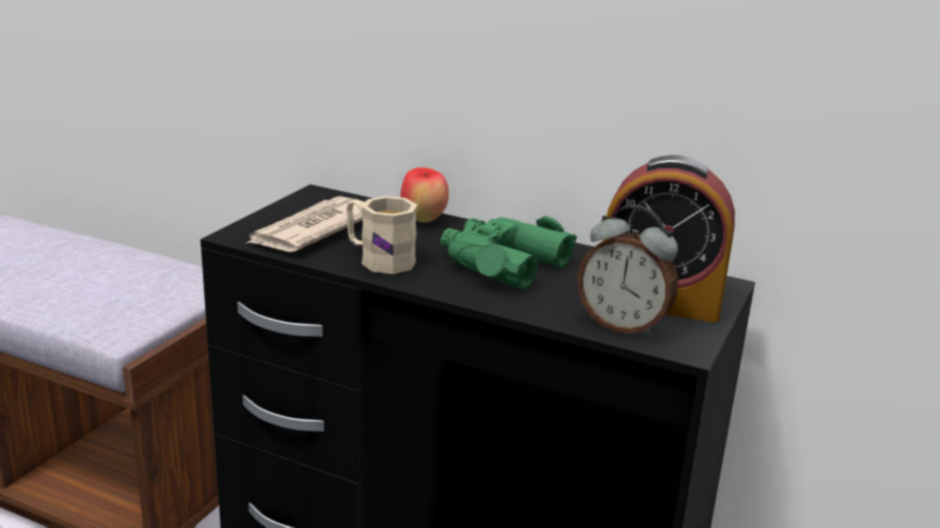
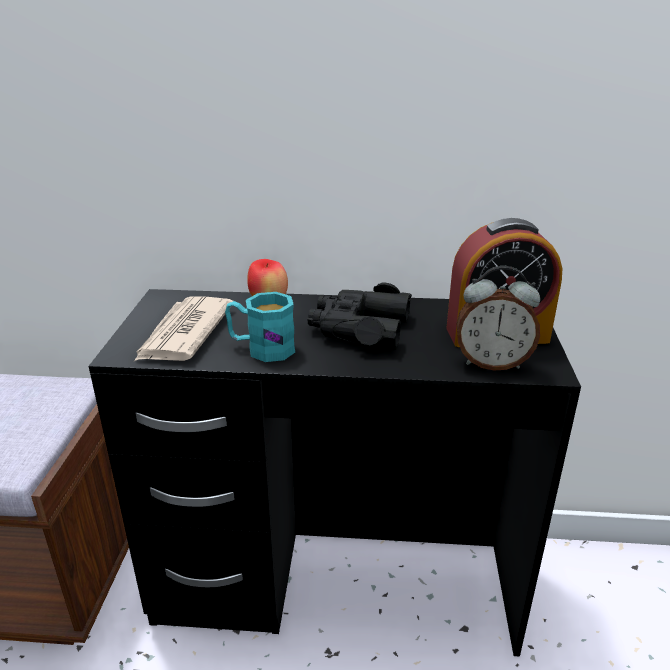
camera: 20 degrees left, 5 degrees up
(379, 259) = (261, 348): beige mug -> turquoise mug
(501, 263) = (359, 328): green binoculars -> black binoculars

